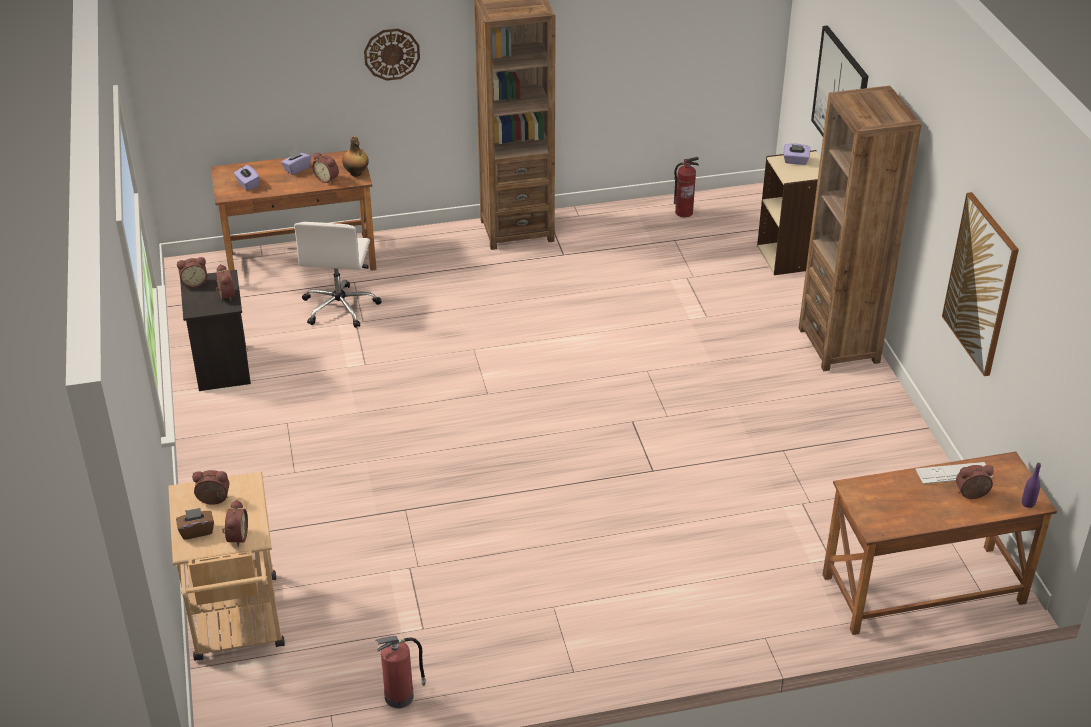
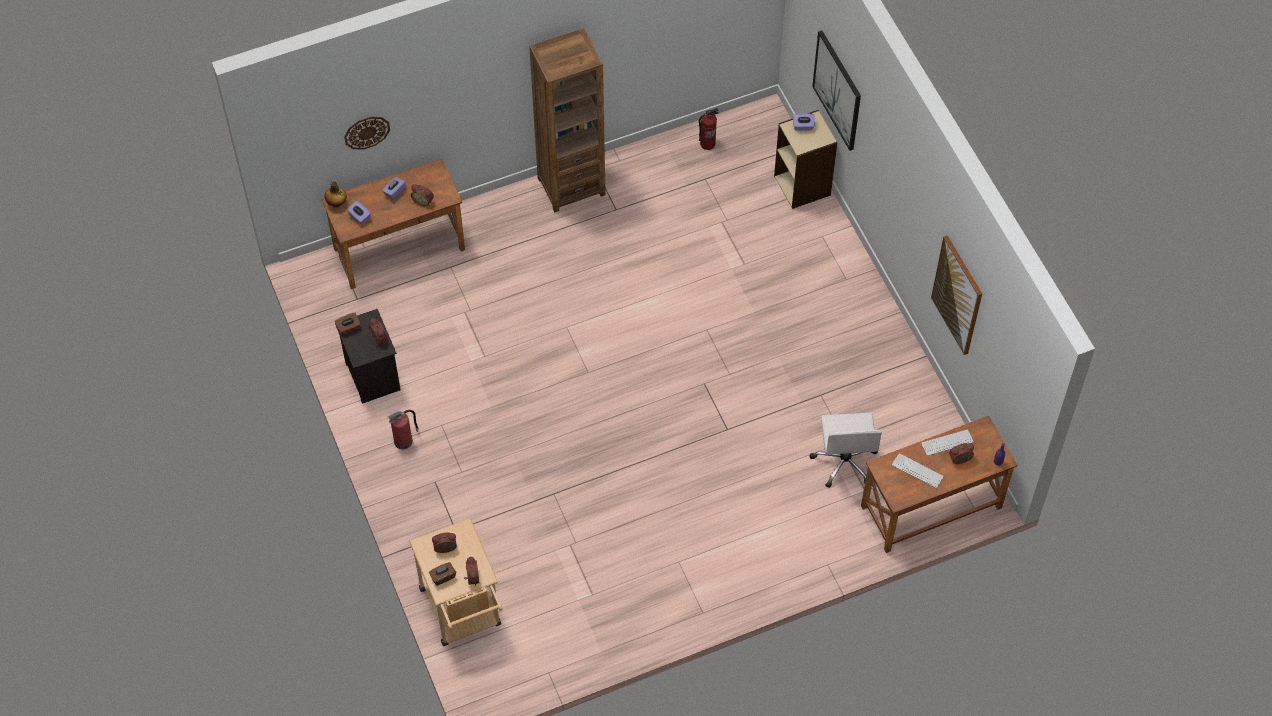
camera: 10 degrees left, 20 degrees up
(194, 282) = (348, 328): alarm clock -> brown tissue box
(340, 307) = (447, 296): white office chair -> white office chair (844, 462)
(356, 173) = (445, 190): bottle -> bottle (337, 203)
(391, 54) = (464, 94): wall clock -> wall clock (366, 132)
(401, 696) = (591, 650): fire extinguisher -> fire extinguisher (404, 440)
(839, 345) = (851, 280): brown bookcase -> none
(907, 499) = (917, 471): none -> keyboard

